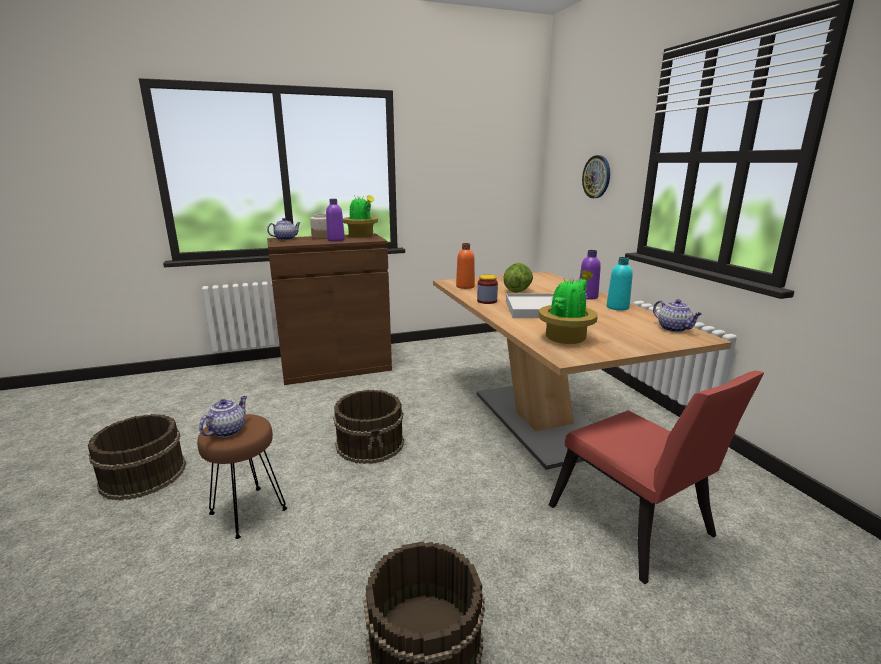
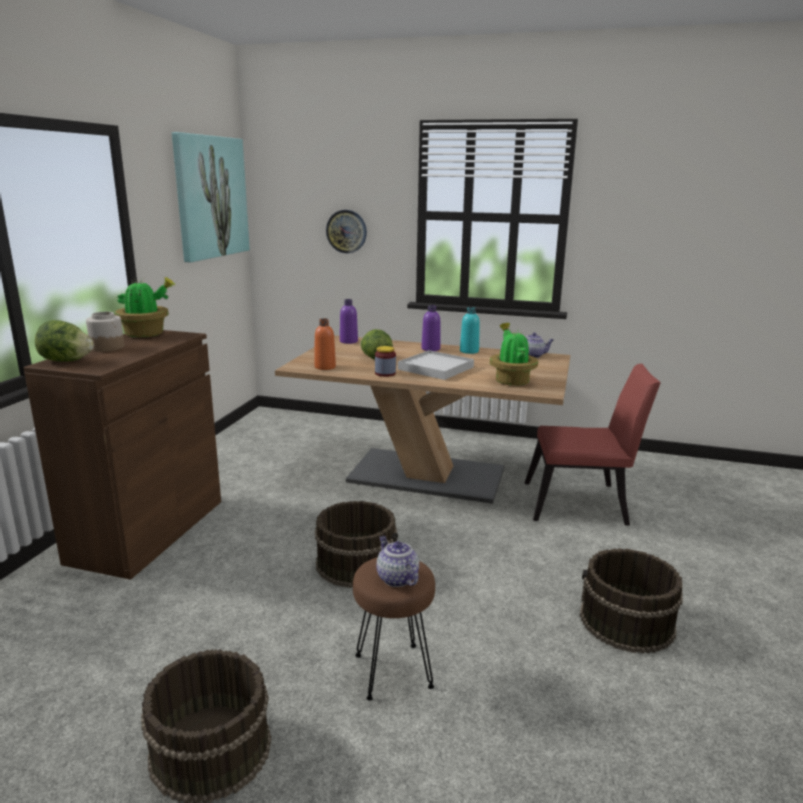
camera: 55 degrees left, 0 degrees up
(286, 239) = (66, 361): teapot -> lettuce
(336, 240) = (146, 346): purple bottle -> purple bottle (348, 341)
(494, 146) = (210, 197): none -> picture

